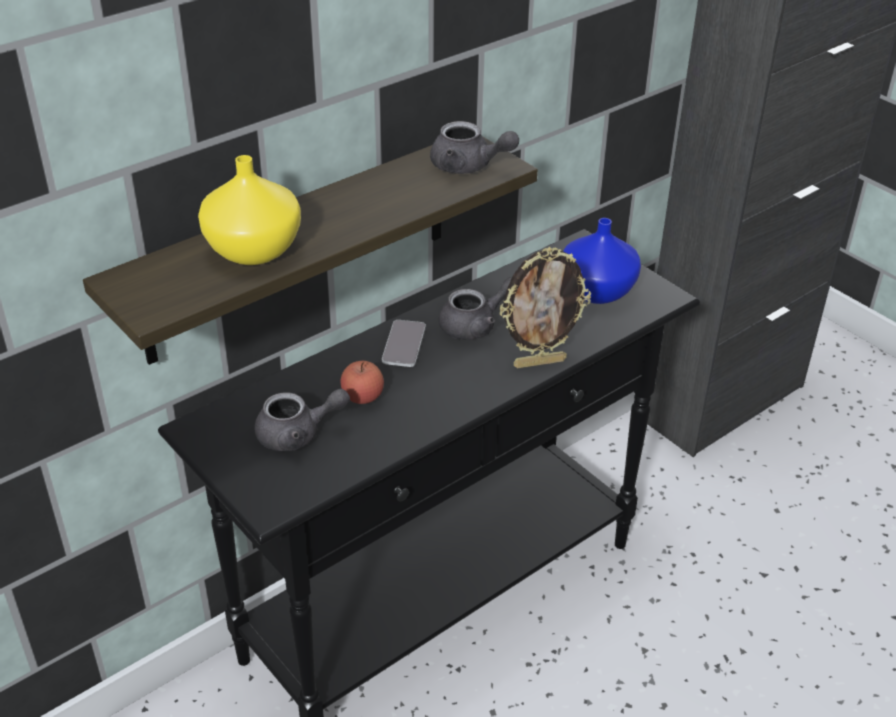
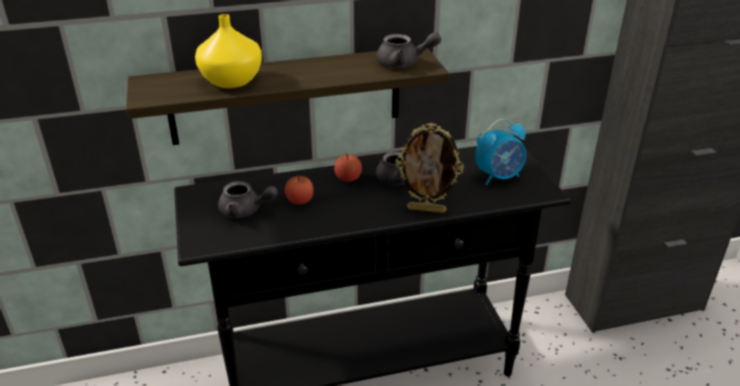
camera: 25 degrees right, 5 degrees down
(404, 344) = (348, 178): phone -> apple
(468, 166) = (404, 63): grey teapot -> grey teapot turned 45 degrees counterclockwise
(596, 290) = (499, 177): blue vase -> alarm clock

